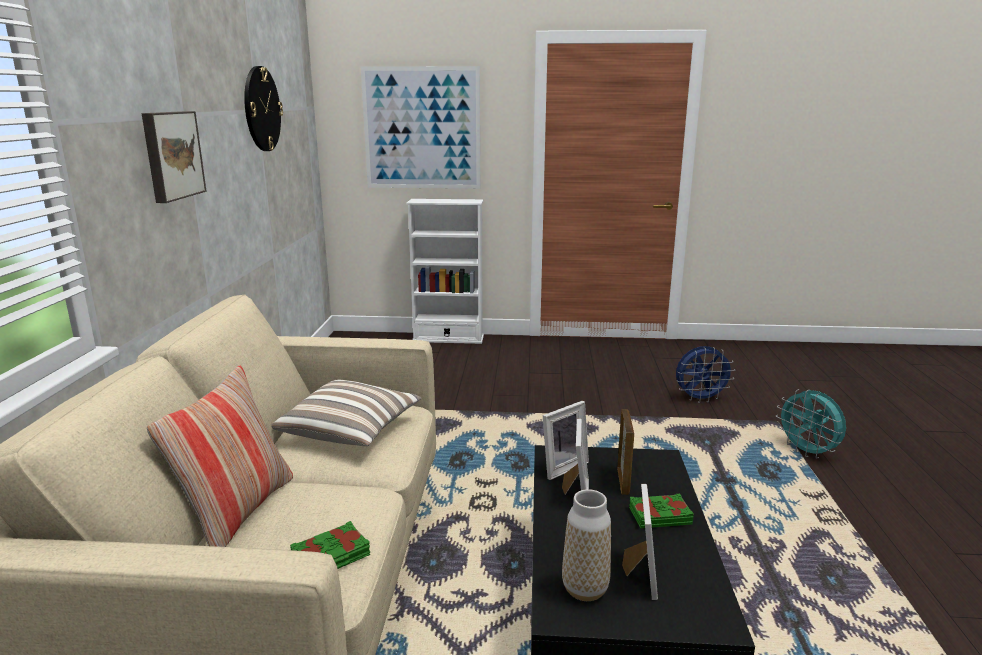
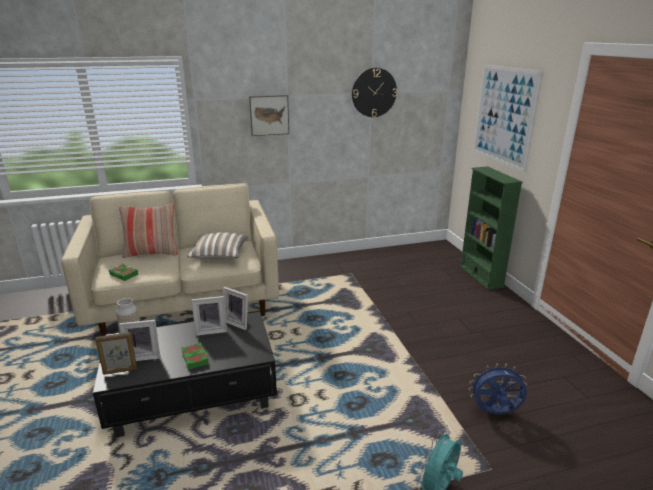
camera: 70 degrees right, 5 degrees up
(448, 338) = (481, 276): white bookcase -> green bookcase
(623, 480) = (229, 343): picture frame -> picture frame (120, 371)
(700, 399) = (495, 413): blue fan -> blue fan turned 120 degrees clockwise

